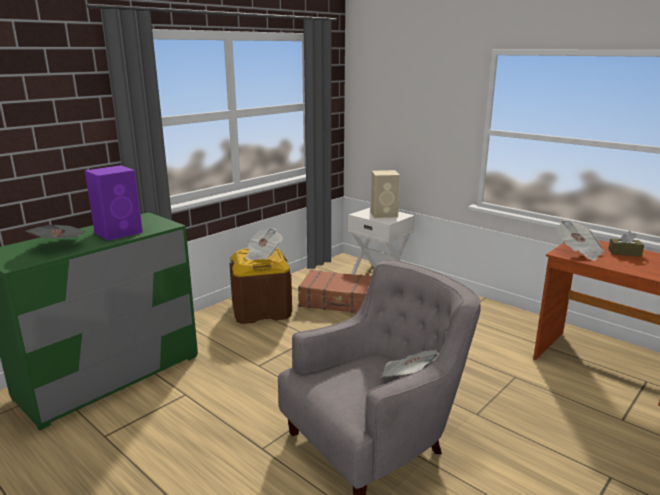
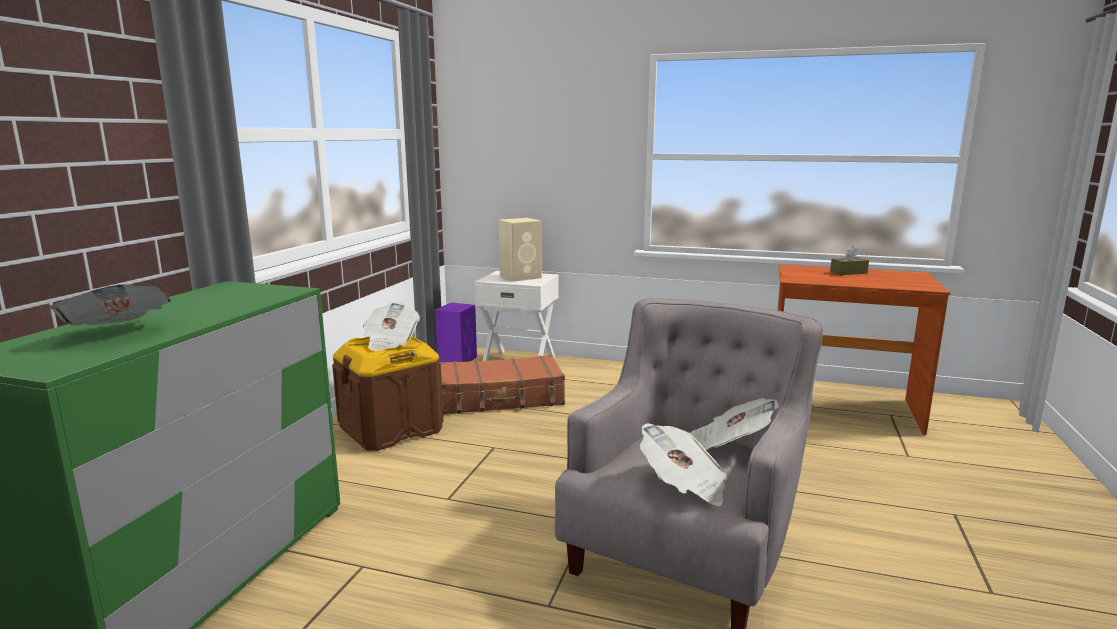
camera: 25 degrees left, 5 degrees down
(119, 232) = (214, 306): purple speaker -> purple speaker (458, 359)
(578, 252) = (808, 276): newspaper -> newspaper (683, 485)

